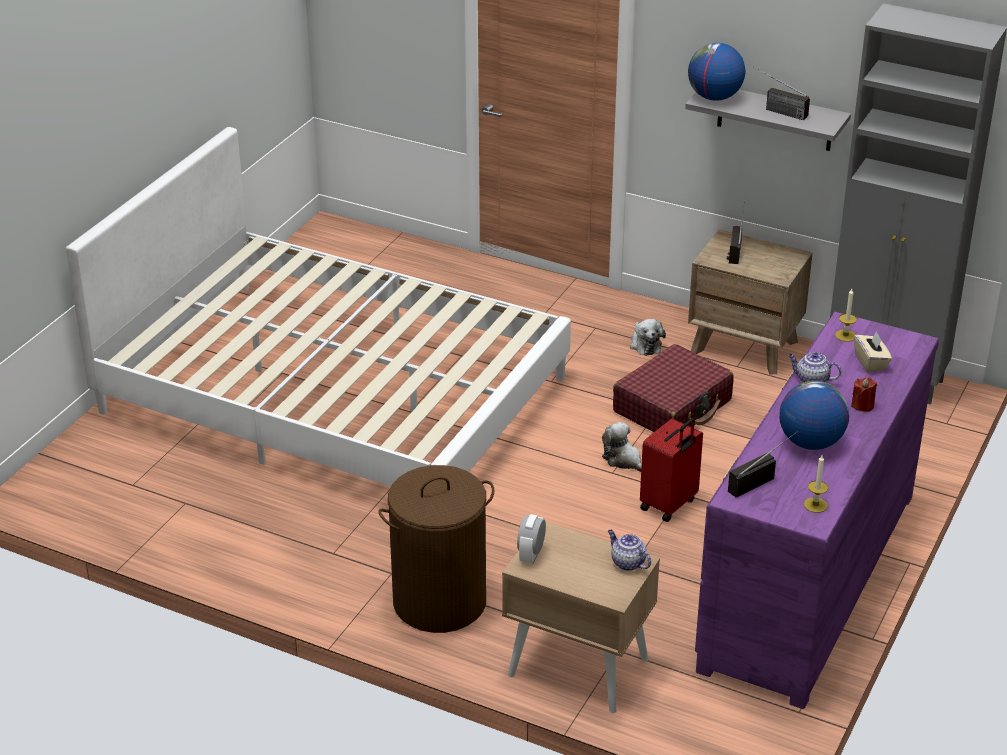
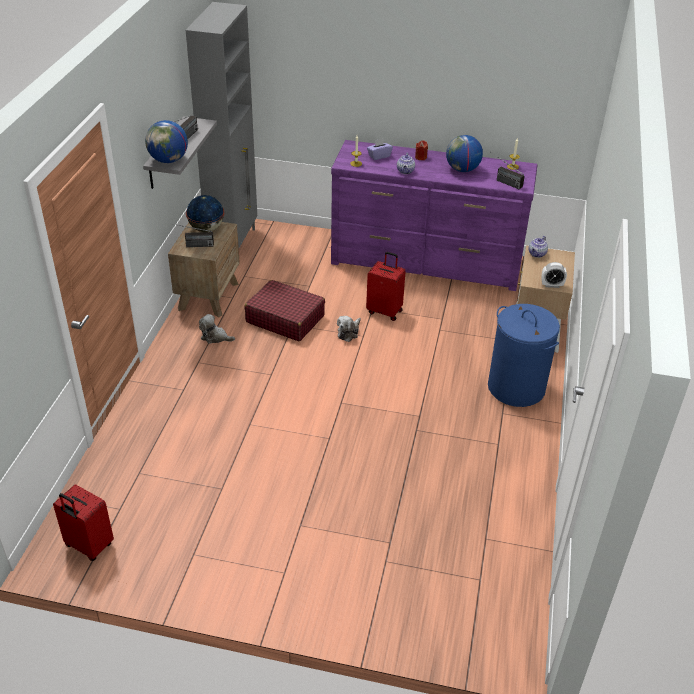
camera: 105 degrees left, 5 degrees up
(326, 247) = (88, 546): none -> red suitcase
(333, 394) = (320, 485): white bed -> none
(439, 601) = (515, 387): brown laundry basket -> blue laundry basket
(645, 344) = (215, 337): plush toy -> plush toy turned 135 degrees counterclockwise
(776, 261) = (206, 229): none -> globe
(871, 362) = (379, 156): beige tissue box -> purple tissue box

